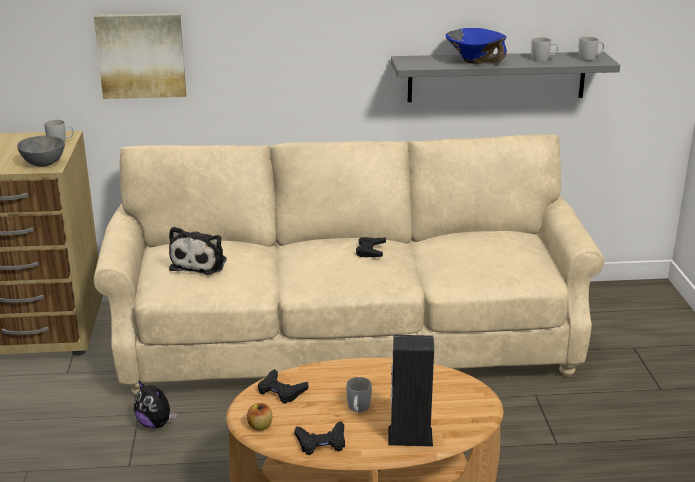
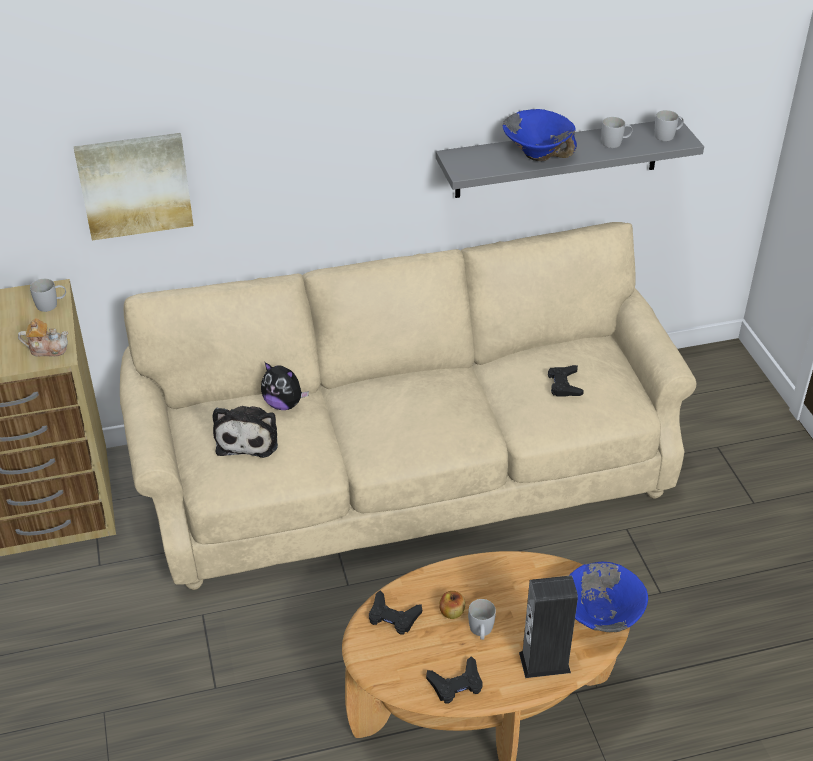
camera: 10 degrees left, 15 degrees up
(43, 163) = (47, 349): grey bowl -> teapot
(155, 424) = (226, 626): plush toy -> plush toy (284, 404)
(260, 426) = (385, 671): apple -> apple (452, 612)
(370, 250) = (437, 394): black game controller -> black game controller (564, 384)
(472, 411) = (600, 618): none -> blue bowl

